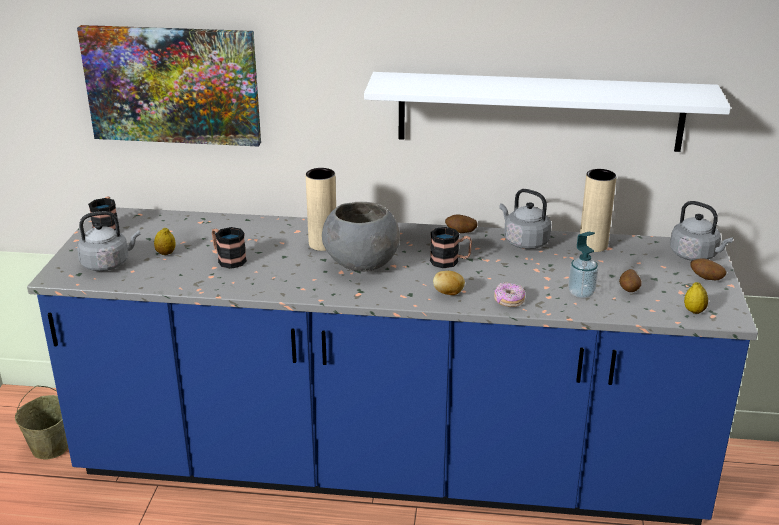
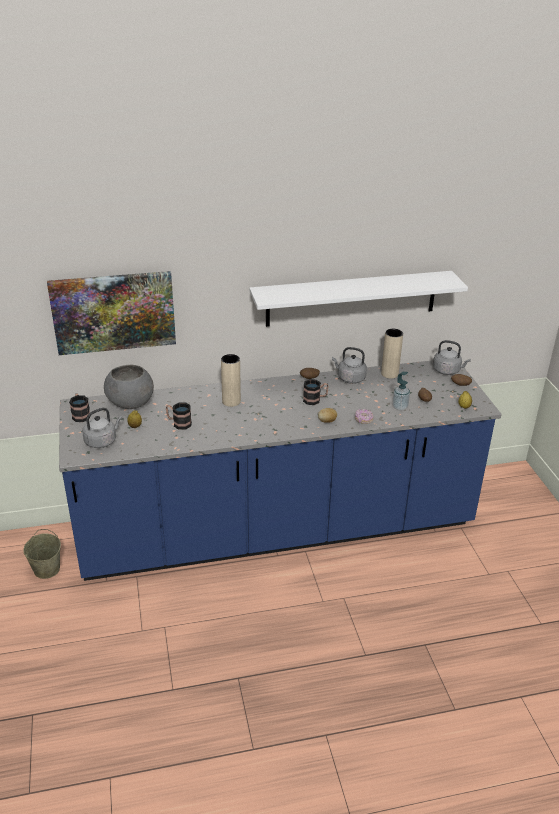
camera: 20 degrees left, 5 degrees up
(361, 265) = (264, 412): grey bowl -> grey bowl (130, 404)

